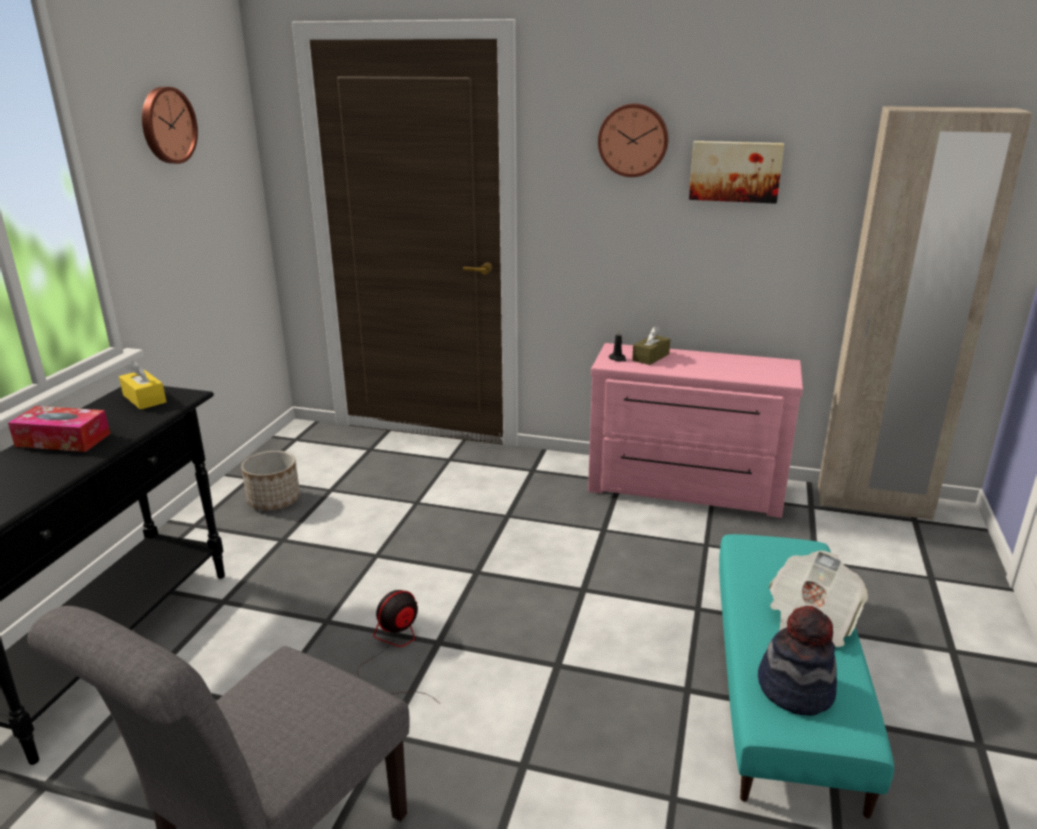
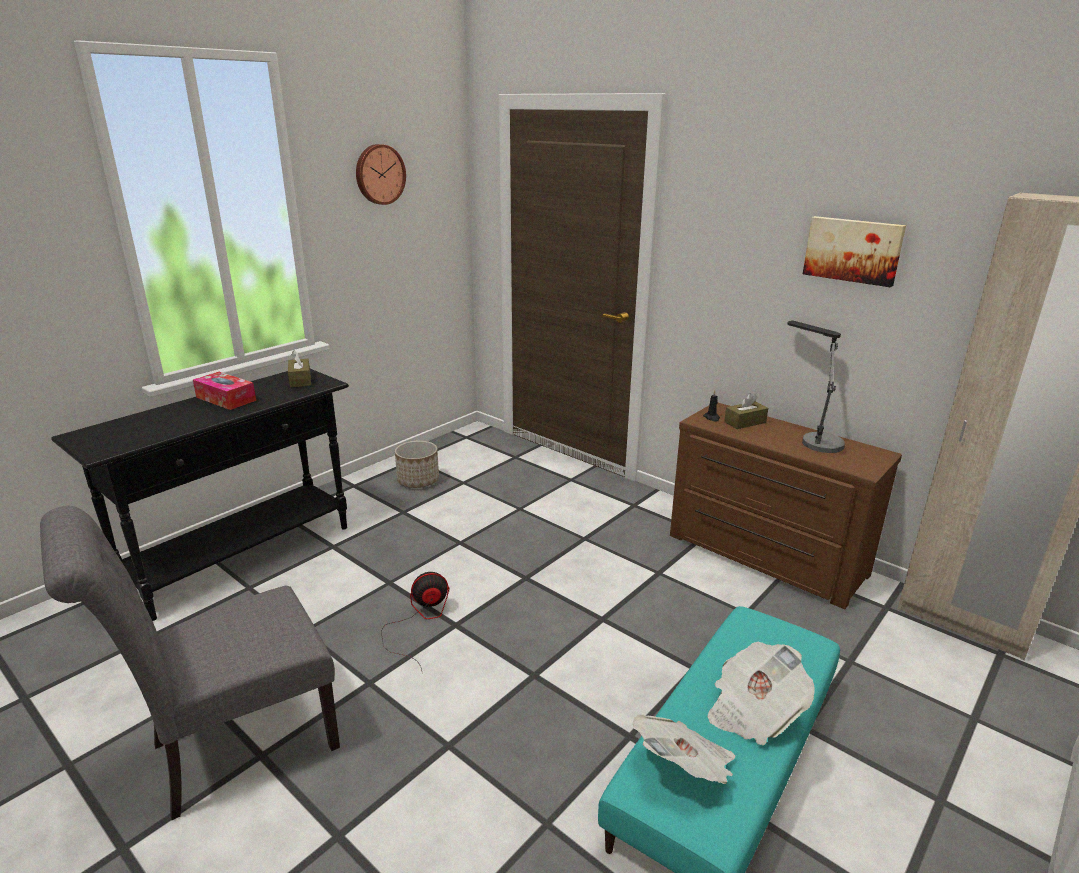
camera: 25 degrees right, 0 degrees up
(144, 399) = (300, 380): yellow tissue box -> brown tissue box
(633, 140) = (757, 211): wall clock -> none
(685, 489) = (764, 556): pink dresser -> brown dresser
(721, 361) = (813, 439): none -> table lamp
(795, 689) = (685, 767): hat -> newspaper

